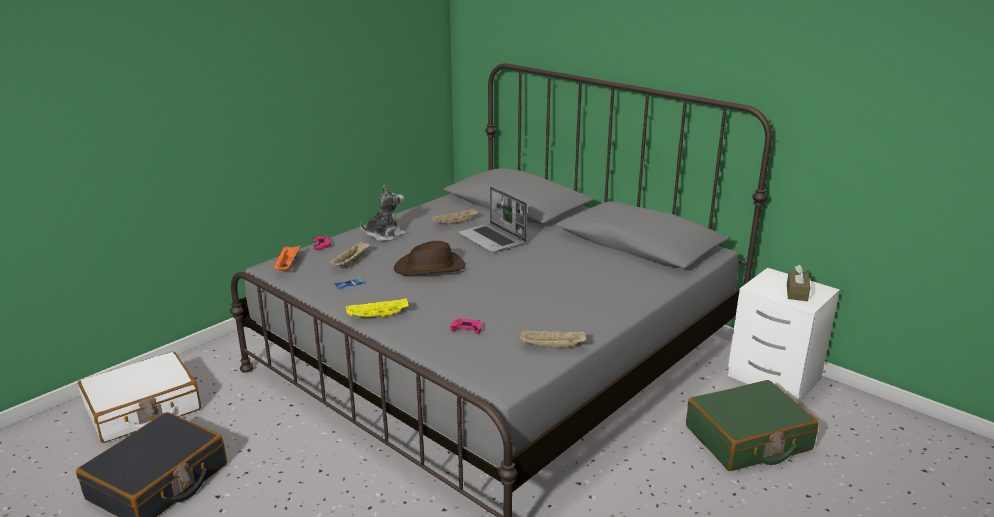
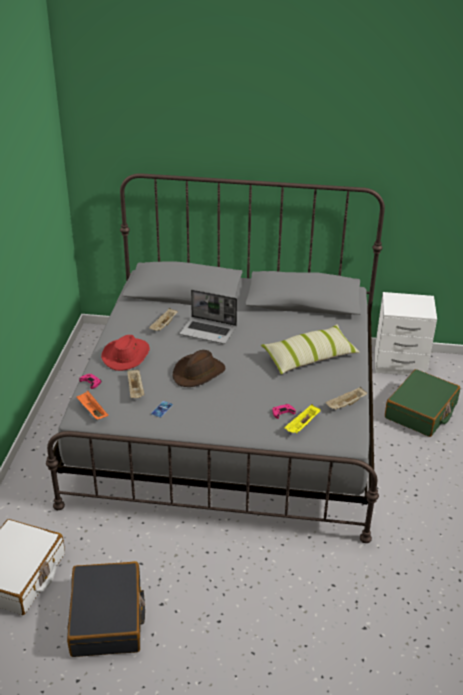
camera: 35 degrees left, 10 degrees up
(377, 317) = (217, 428): yellow tray -> yellow tray (302, 426)
(384, 235) = (126, 355): plush toy -> red hat
(571, 291) = (309, 357): none -> pillow
(797, 292) = (415, 306): brown tissue box -> none

